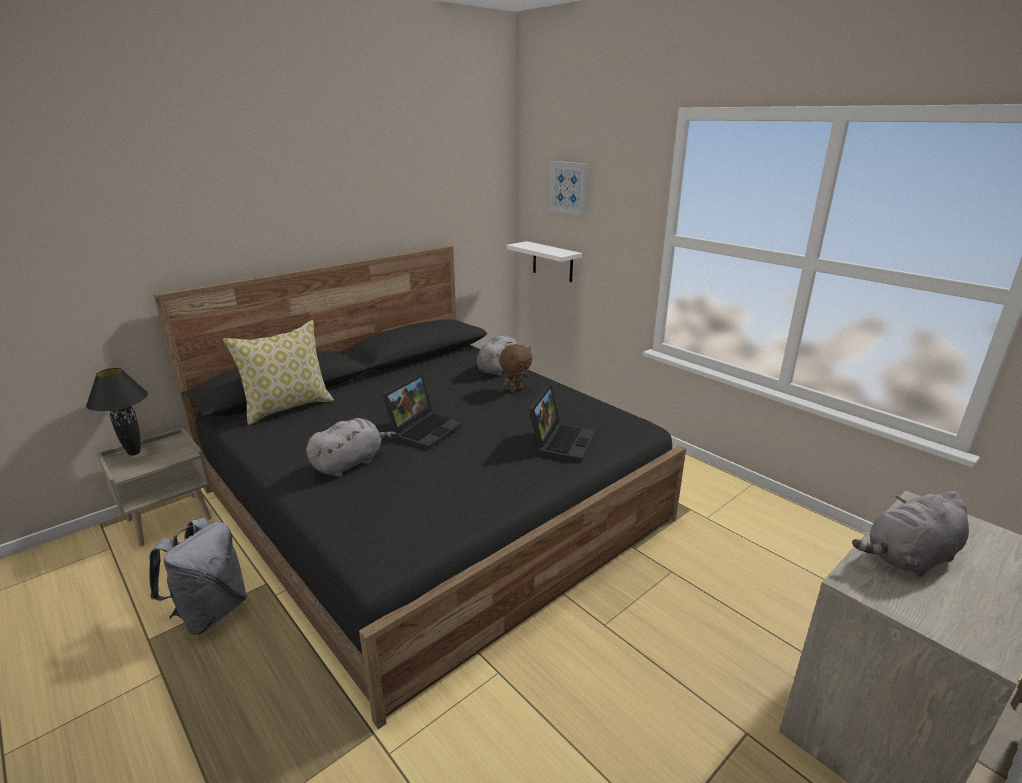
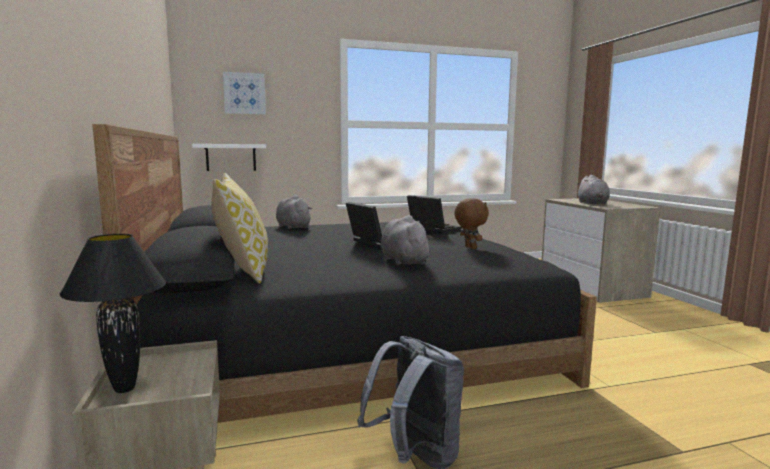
camera: 65 degrees left, 15 degrees down
(515, 390) = (339, 228): brown plush toy -> brown plush toy (469, 248)

